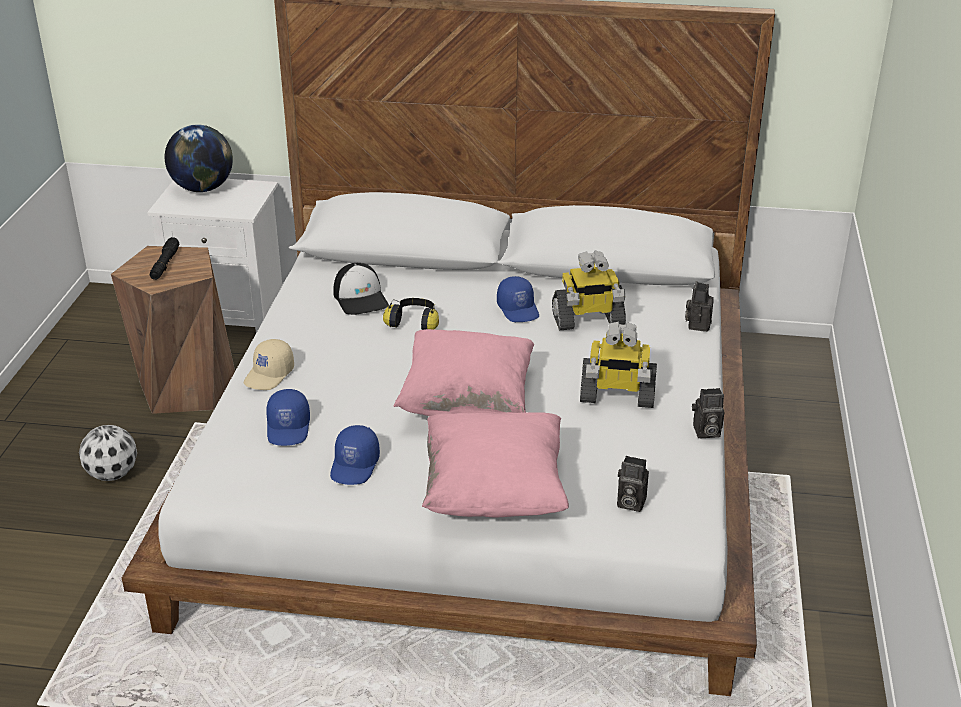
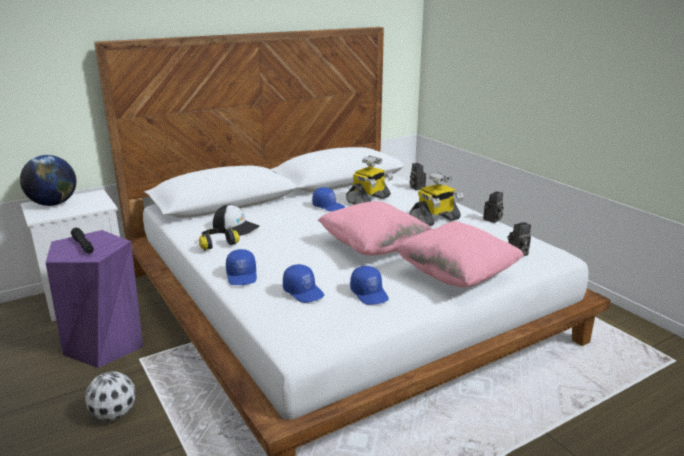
camera: 40 degrees left, 10 degrees down
(186, 388) = (105, 344): brown stool -> purple stool
(270, 375) = (242, 276): beige cap -> blue cap
(414, 323) = (286, 227): headphones -> headphones (217, 244)

